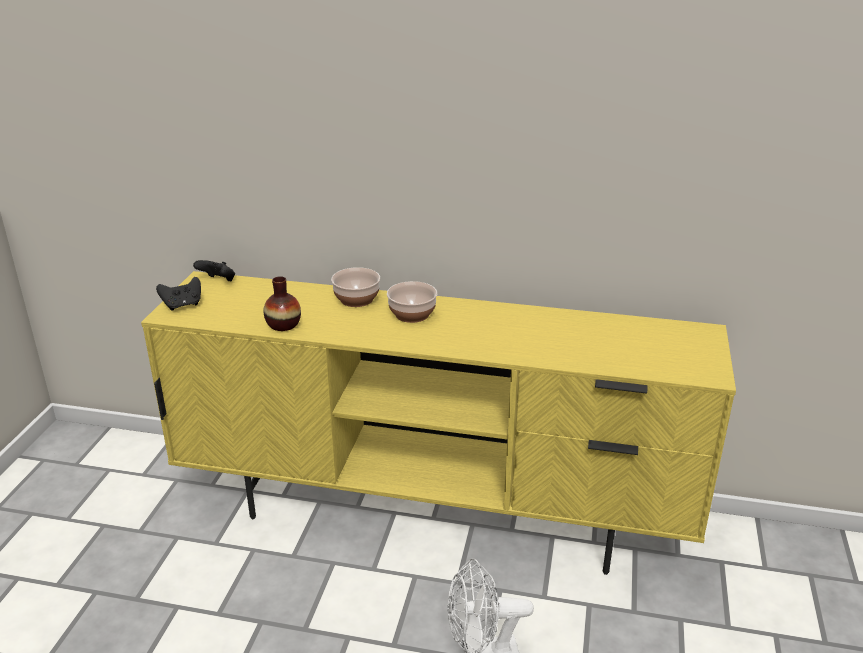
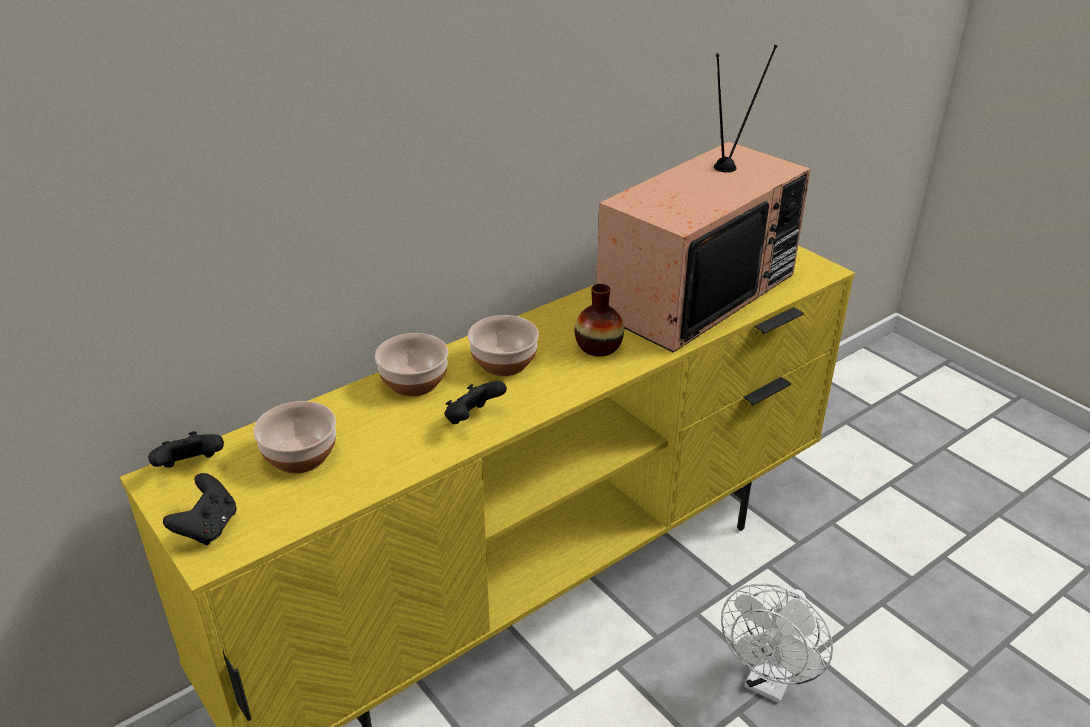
camera: 50 degrees left, 5 degrees up
(258, 300) = (301, 456): none -> bowl
(283, 325) = (395, 463): vase -> vase (598, 347)
(348, 328) = (473, 419): none -> black game controller
(592, 340) = (695, 291): none -> television

